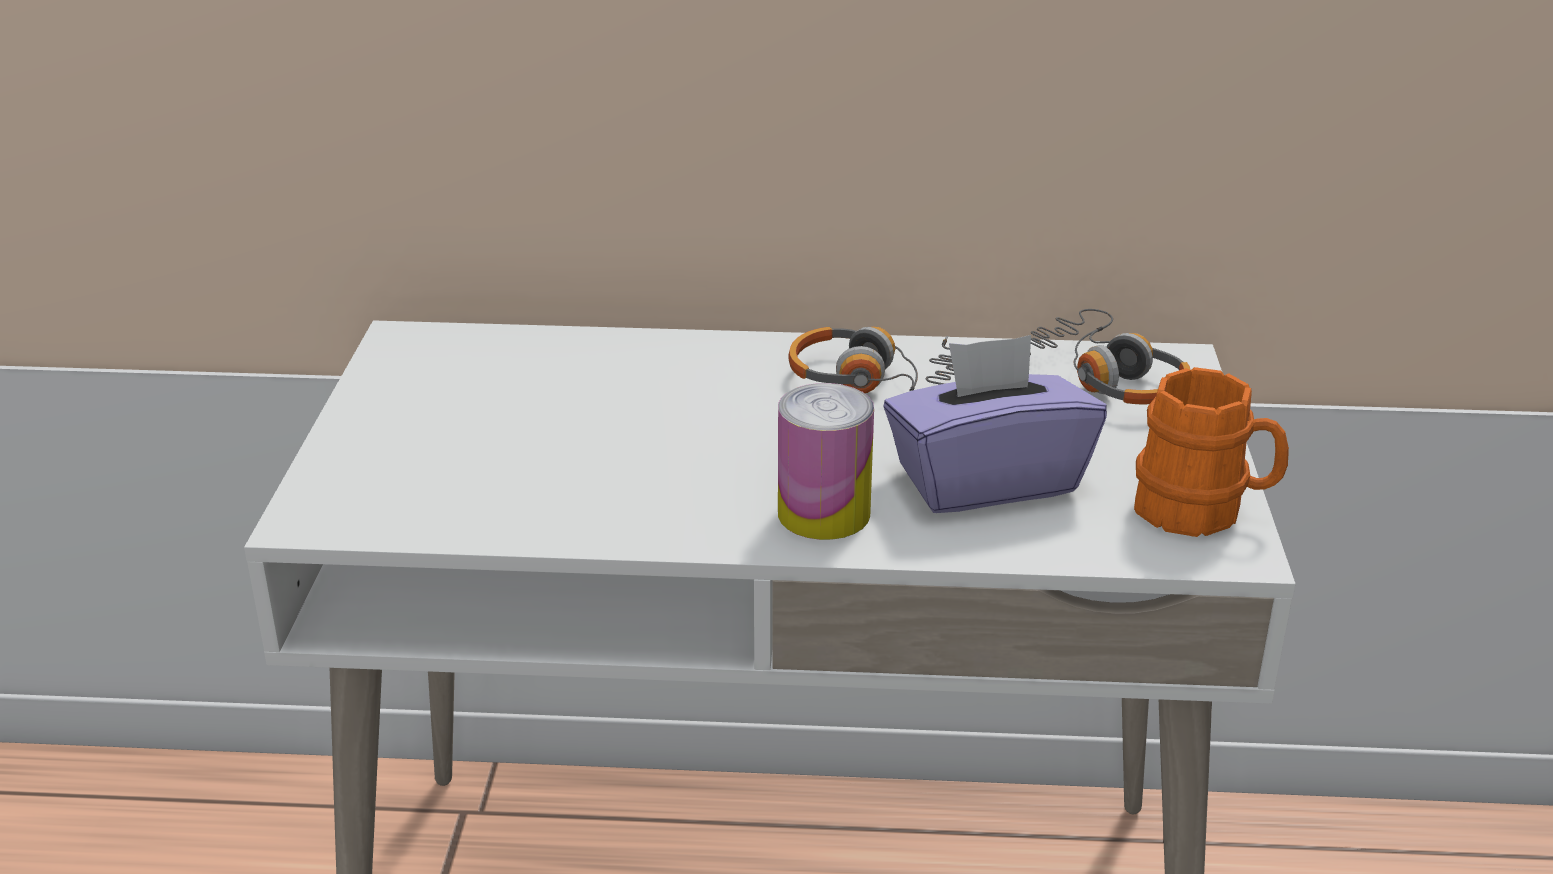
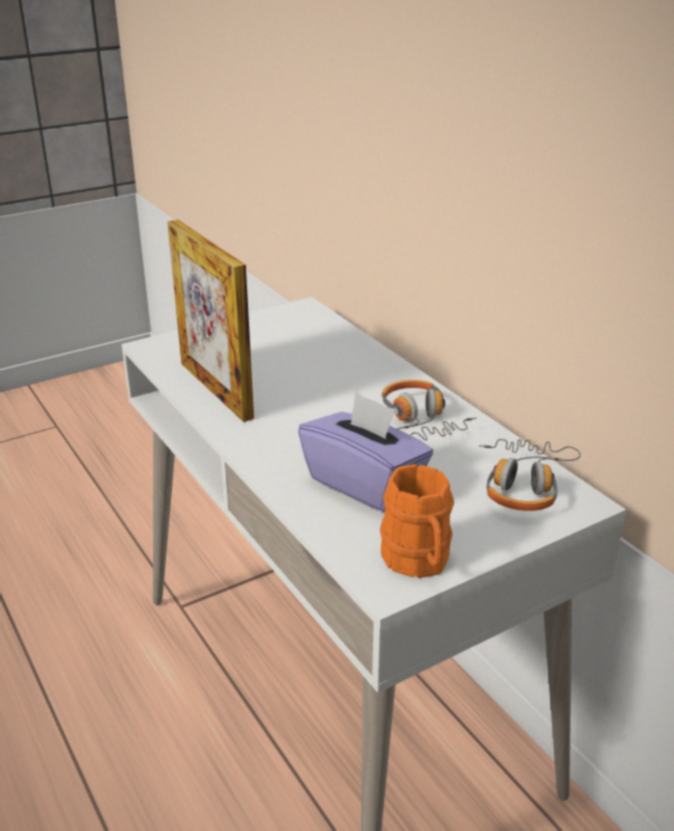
camera: 55 degrees right, 0 degrees up
(563, 507) = (215, 390): none -> picture frame
(823, 513) = (281, 450): can -> none

